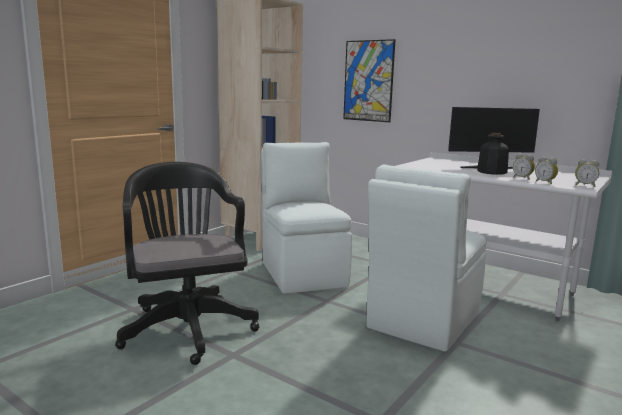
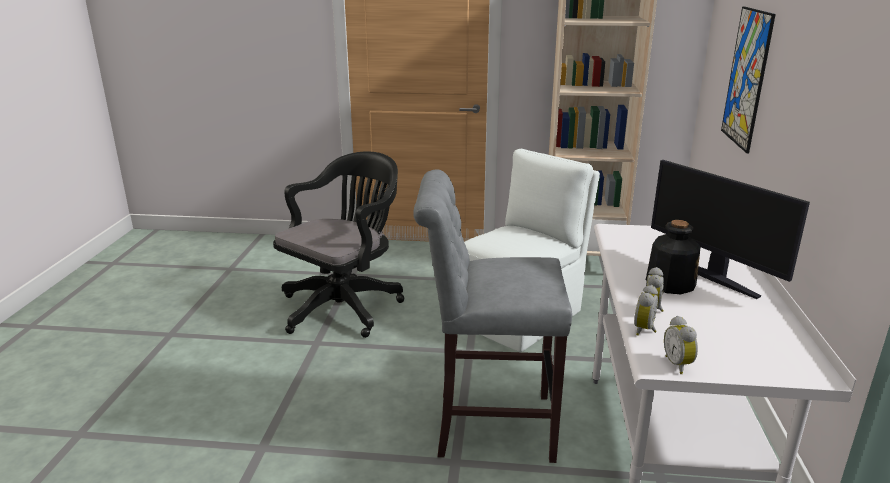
camera: 60 degrees right, 10 degrees up
(422, 321) = (487, 425): white chair -> grey stool

